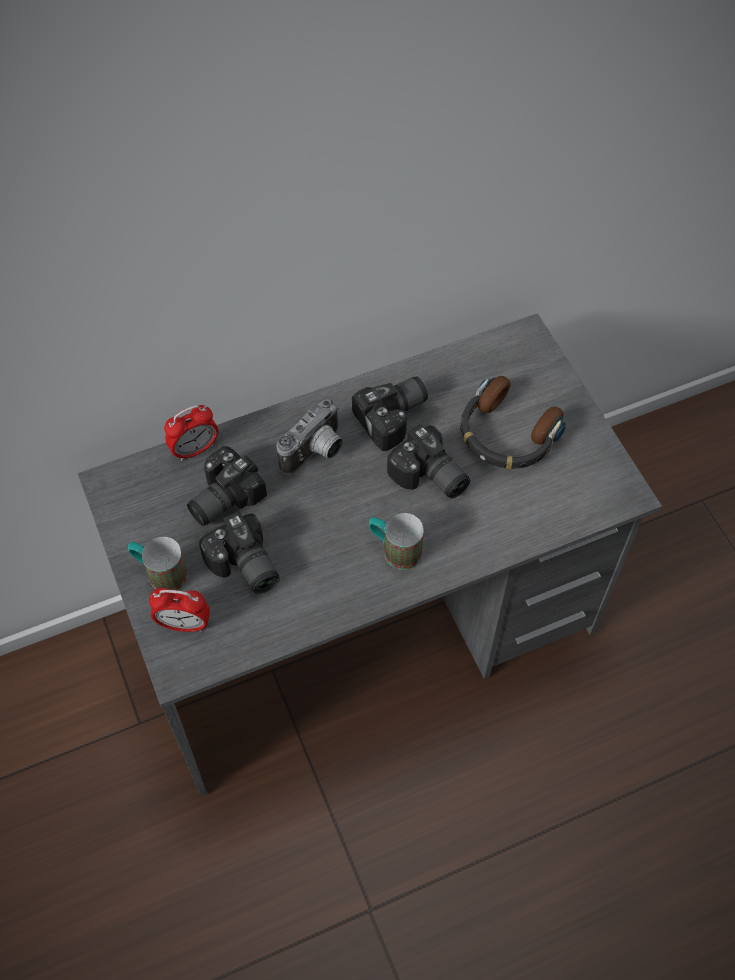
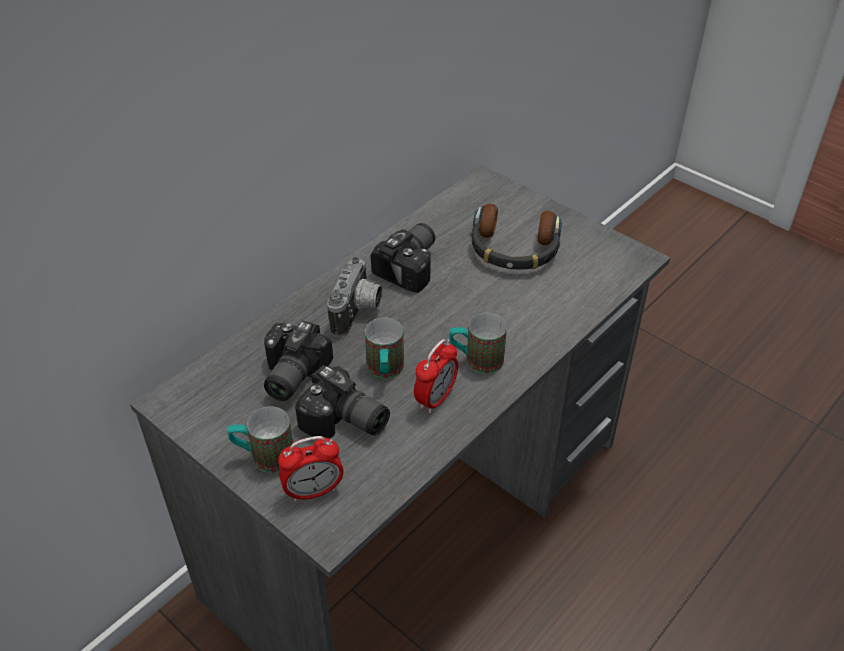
camera: 25 degrees left, 15 degrees down
(195, 449) = (241, 346): alarm clock -> alarm clock (435, 399)
(306, 528) = (385, 372): none -> mug
(428, 478) = (470, 299): camera -> none

